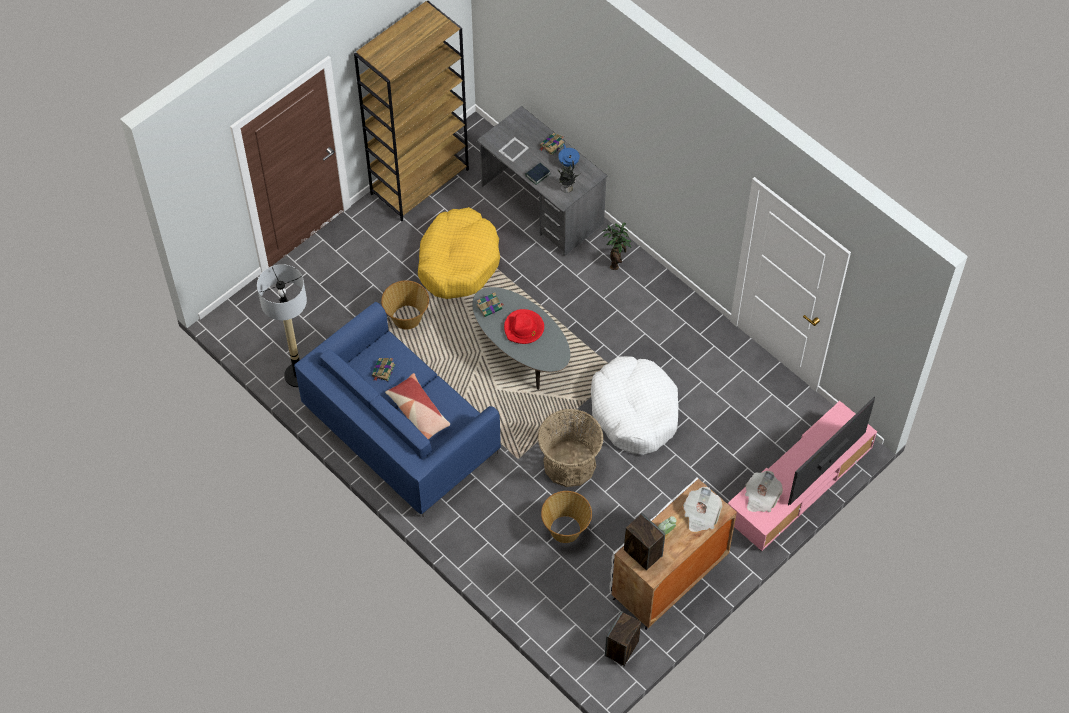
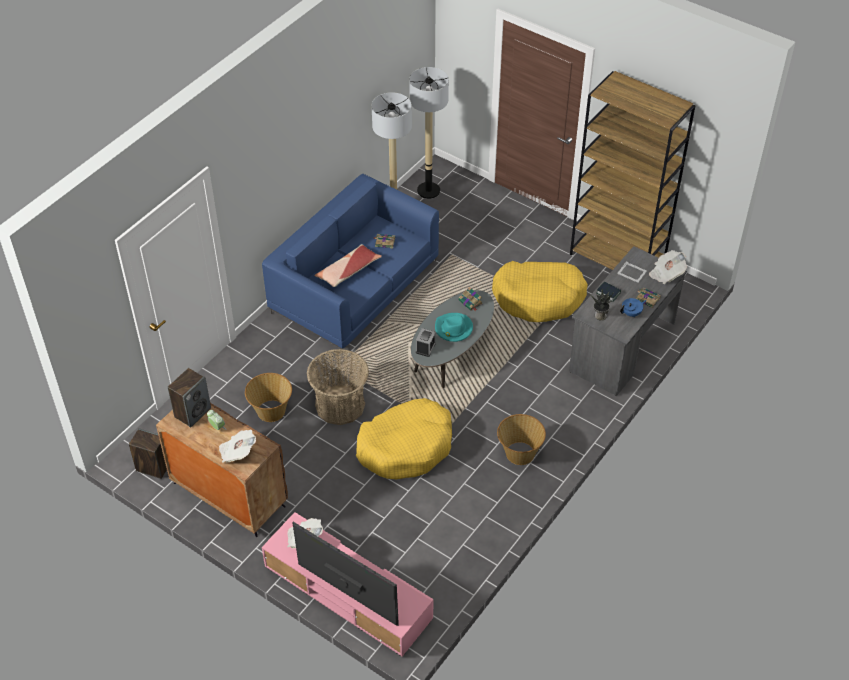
camera: 80 degrees right, 10 degrees down
(263, 334) = (428, 190): none -> floor lamp
(407, 318) = (468, 273): basket -> basket (519, 453)
(521, 122) = (666, 273): none -> newspaper
(524, 328) = (453, 329): red hat -> turquoise hat
(545, 357) = (425, 348): none -> alarm clock
(616, 261) = (575, 412): potted plant -> none
(634, 411) = (406, 446): white dog bed -> yellow dog bed
(668, 578) = (228, 494): white cabinet -> brown cabinet

